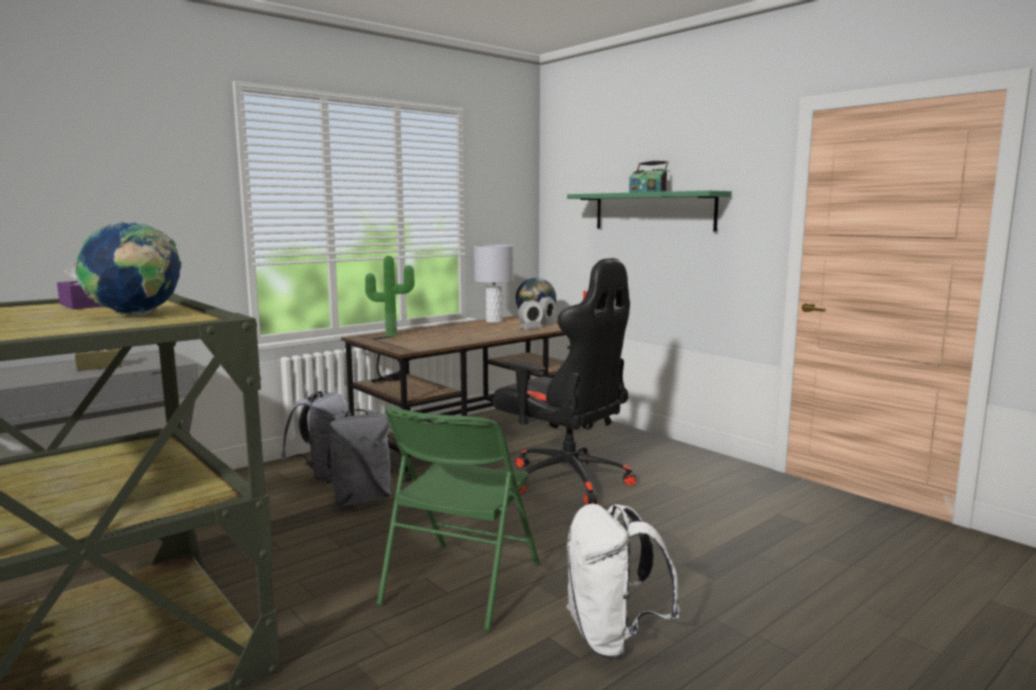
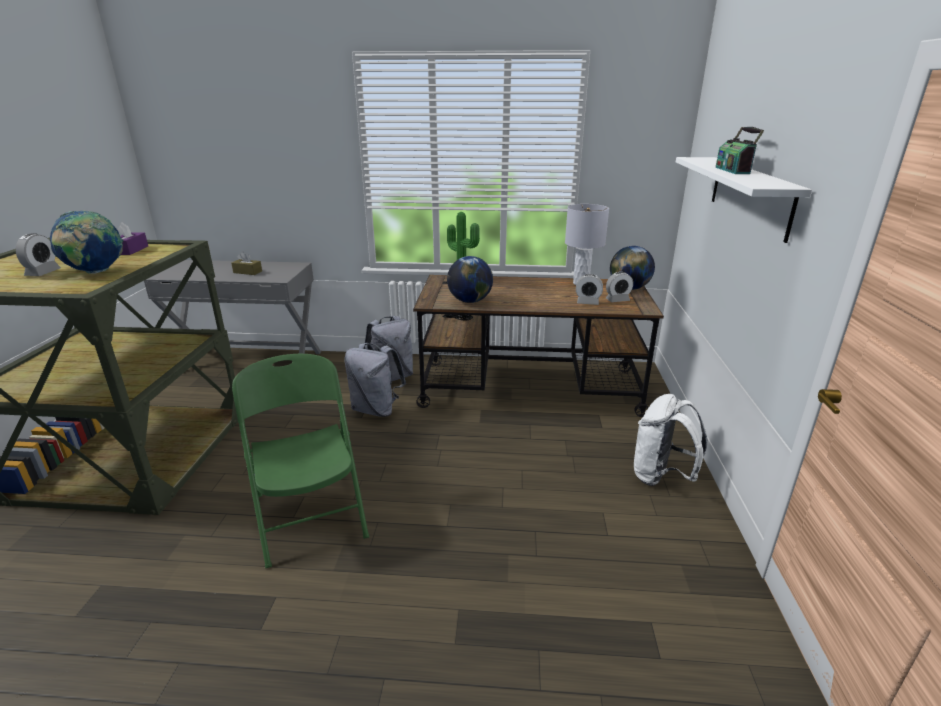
camera: 45 degrees right, 15 degrees up
(43, 324) = (43, 273): none -> alarm clock
(438, 343) = (470, 301): none -> globe
(462, 583) = (311, 515): green chair -> green chair turned 90 degrees clockwise
(560, 478) = (524, 459): black office chair -> none
(613, 638) = (301, 632): white backpack -> white backpack (661, 476)
(653, 211) = (749, 195): green shelf -> white shelf

